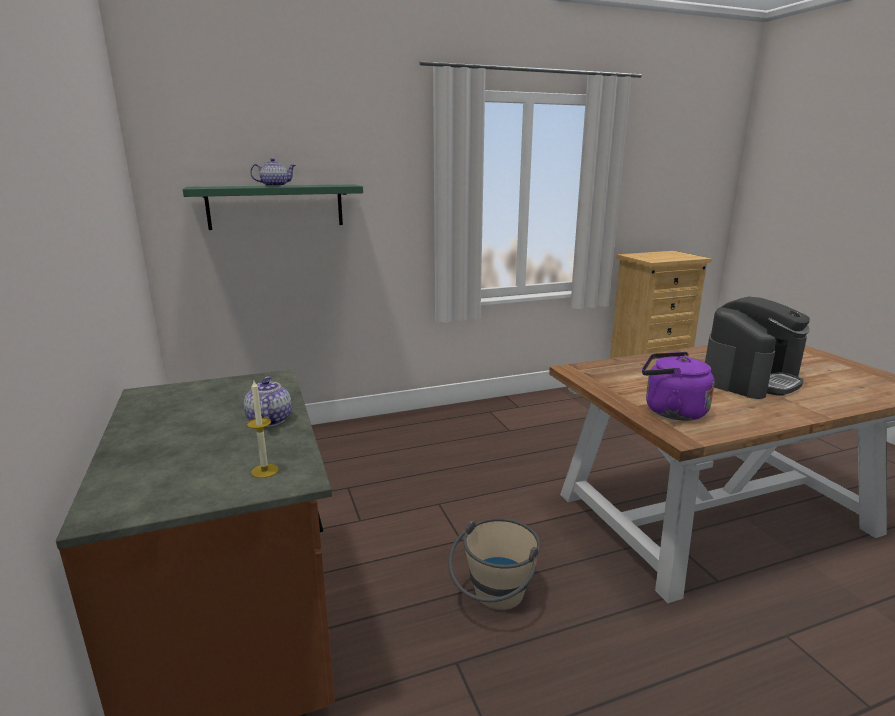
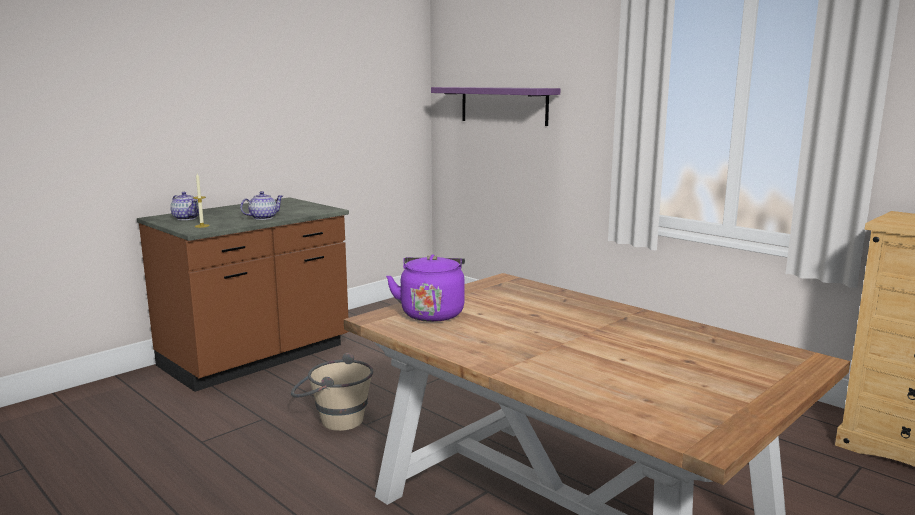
camera: 65 degrees right, 5 degrees down
(274, 186) = (491, 87): teapot -> teapot (186, 218)
(276, 206) = (503, 105): green shelf -> purple shelf
(750, 379) = (583, 342): coffee machine -> none

